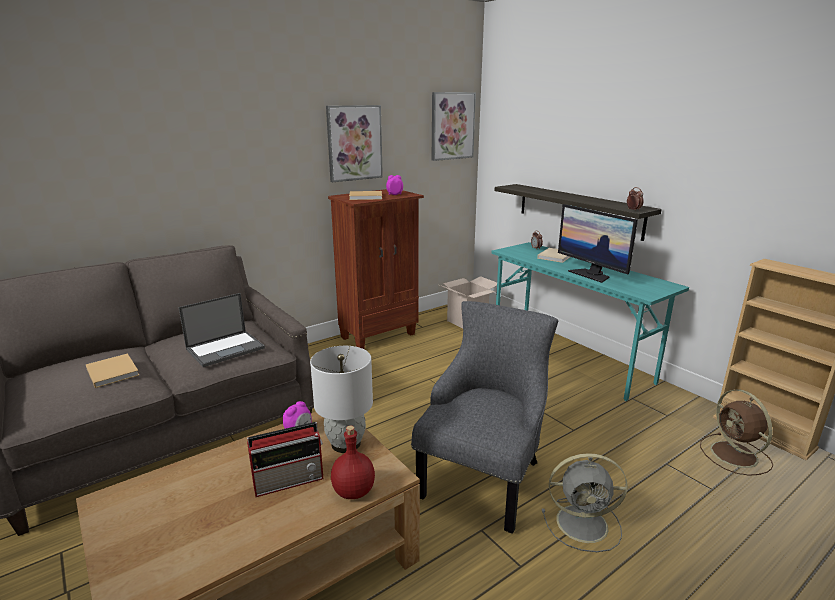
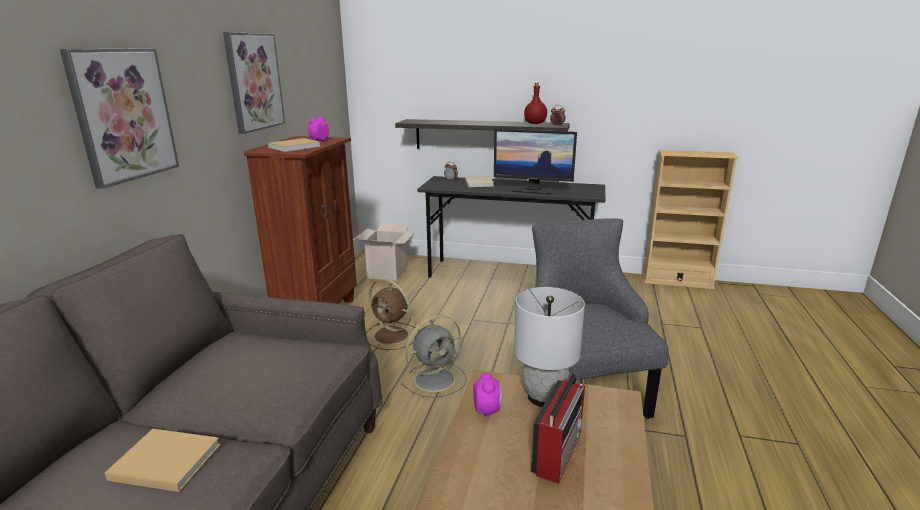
camera: 40 degrees left, 0 degrees up
(226, 348) = (284, 366): laptop -> none
(354, 491) = (618, 427): red bottle -> red bottle (534, 123)
(452, 126) = (327, 60): picture -> picture (123, 115)
(569, 358) = (509, 275): turquoise desk -> grey desk
(584, 523) = (677, 385): grey fan -> grey fan (436, 379)
(735, 455) = (684, 301): brown fan -> brown fan (392, 336)

